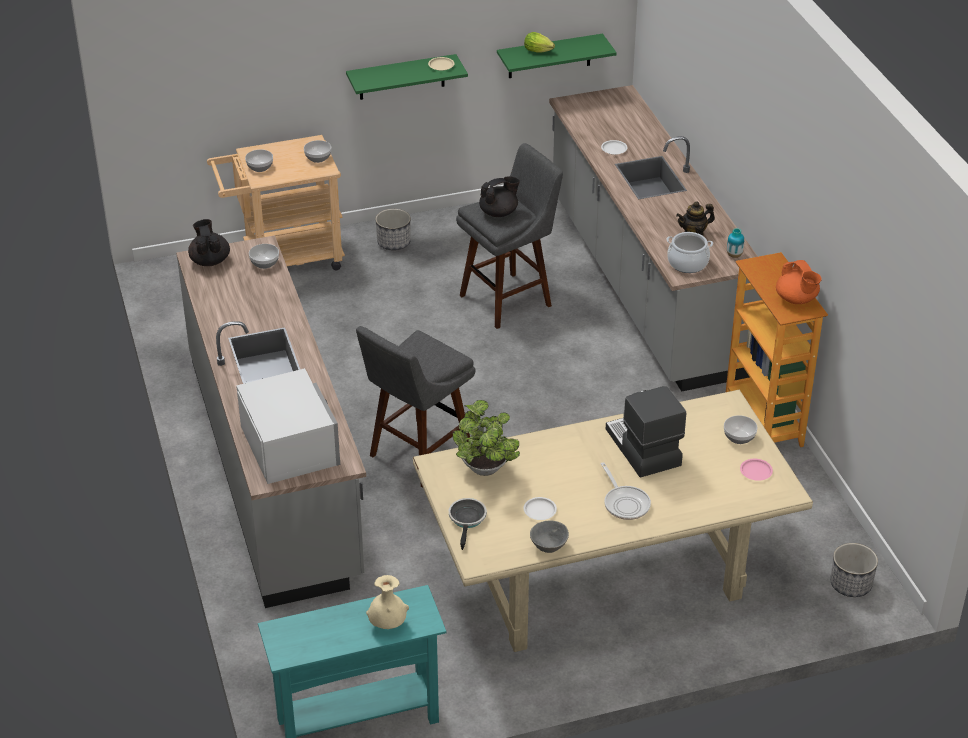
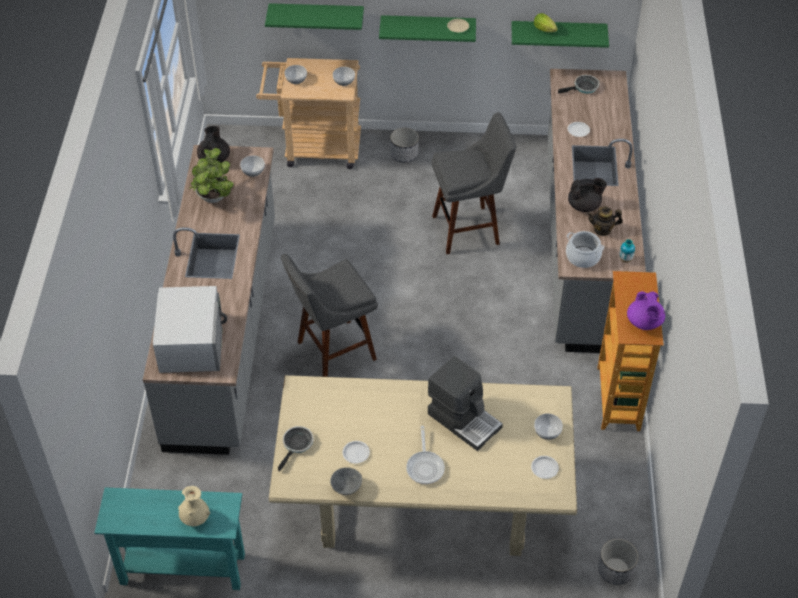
camera: 20 degrees right, 10 degrees up
(269, 86) = (316, 16): none -> green shelf
(486, 470) = (333, 404): potted plant -> potted plant (213, 199)
(499, 212) = (462, 166): black teapot -> black teapot (584, 206)
(596, 109) = (584, 87): none -> frying pan
(642, 448) = (464, 419): coffee machine -> coffee machine turned 135 degrees clockwise
(755, 471) = (544, 468): pink plate -> white plate
(796, 299) = (644, 322): orange teapot -> purple teapot

